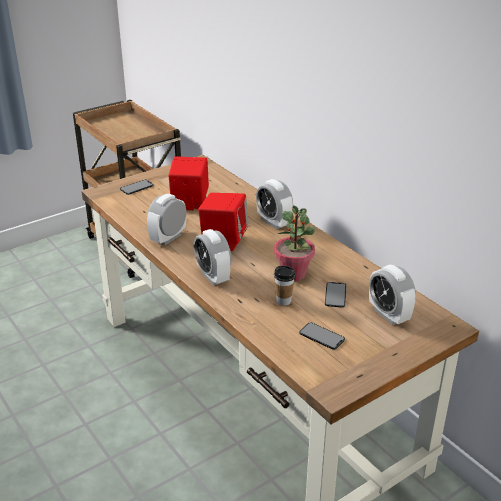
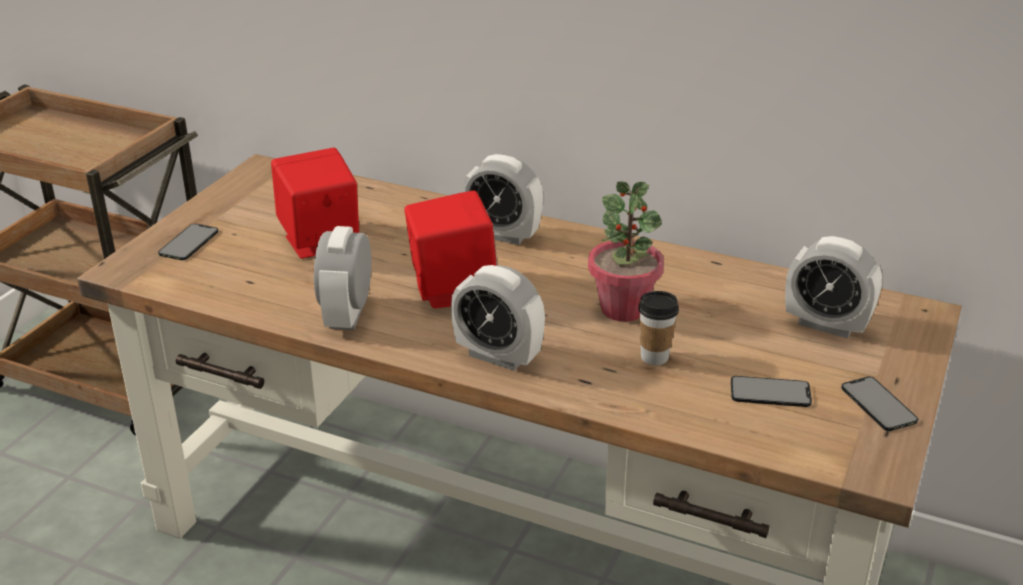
camera: 30 degrees left, 0 degrees up
(335, 295) = (720, 320): phone -> phone (878, 404)

